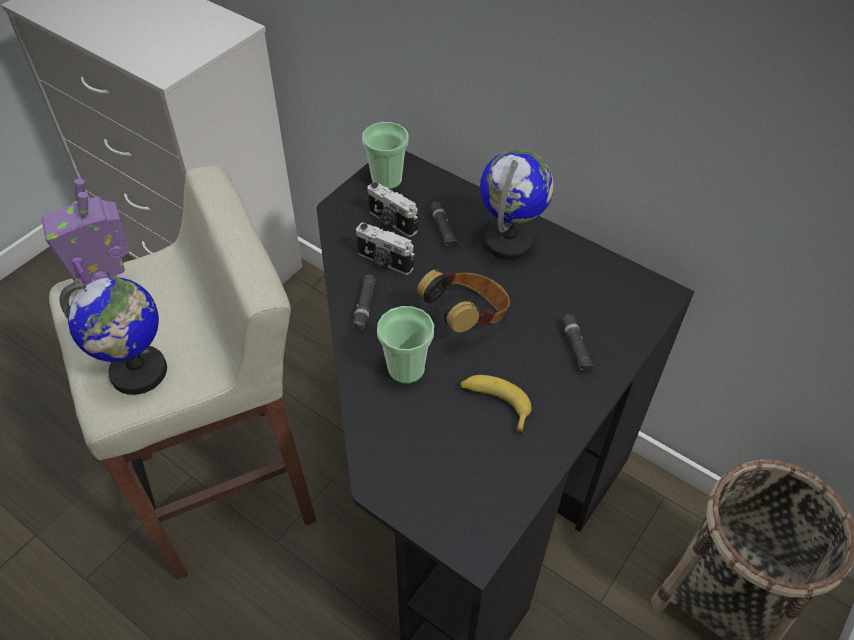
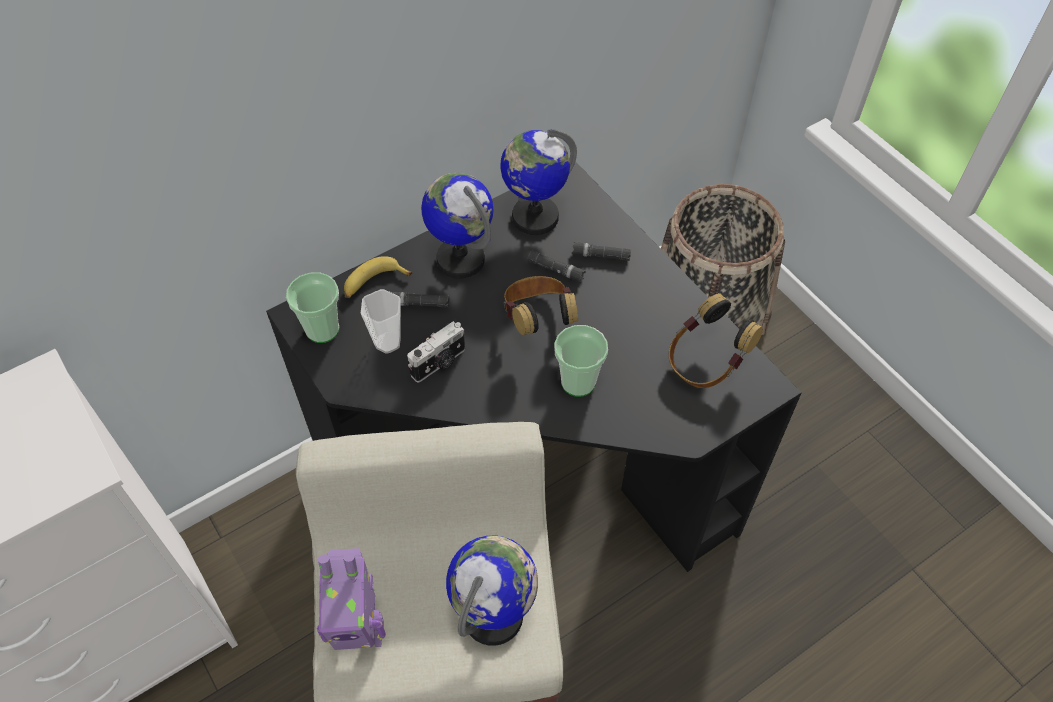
camera: 70 degrees left, 5 degrees up
(365, 306) = (490, 394): black flashlight -> black flashlight (556, 270)
(391, 222) = (387, 342): camera -> cup
(480, 477) = (705, 362): none -> headphones
(495, 404) = (638, 329): banana -> banana (374, 283)
(593, 281) = (534, 217): none -> globe

